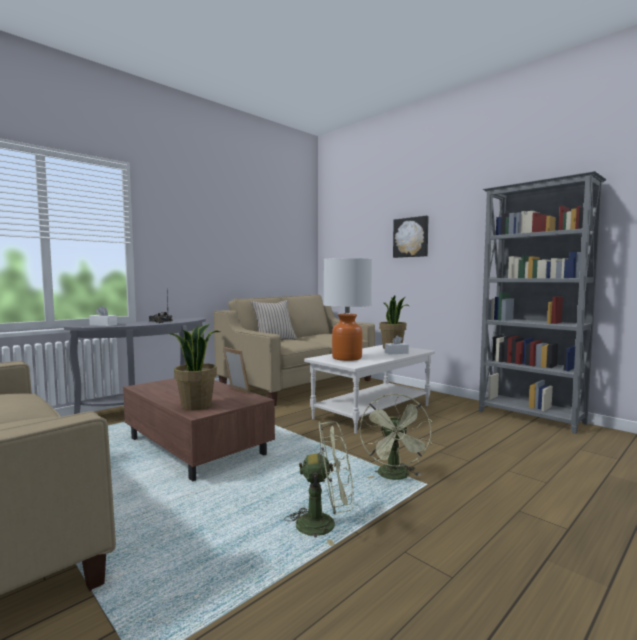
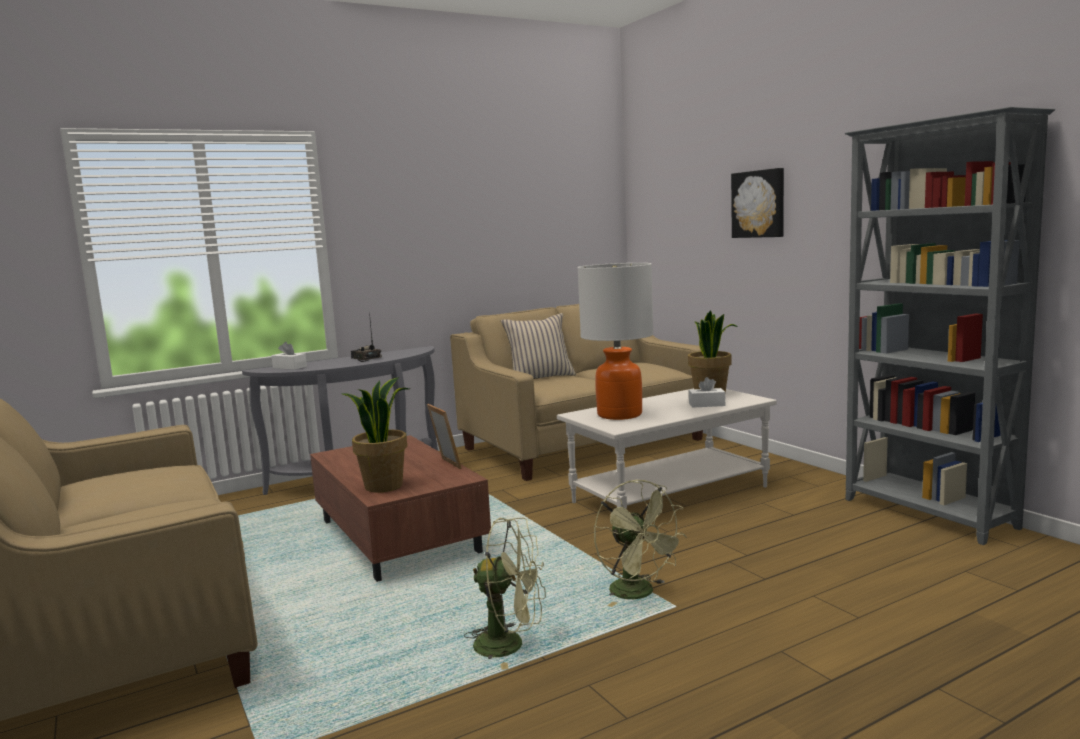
camera: 15 degrees right, 5 degrees up
(395, 477) = (639, 593): green fan -> green fan turned 45 degrees counterclockwise

